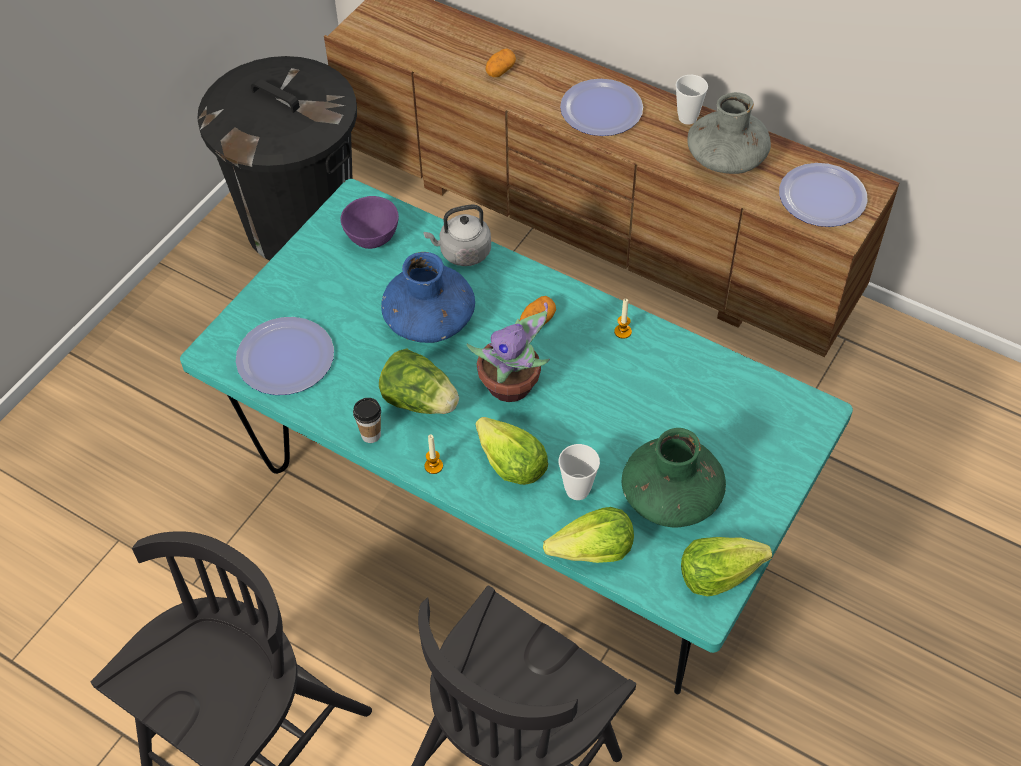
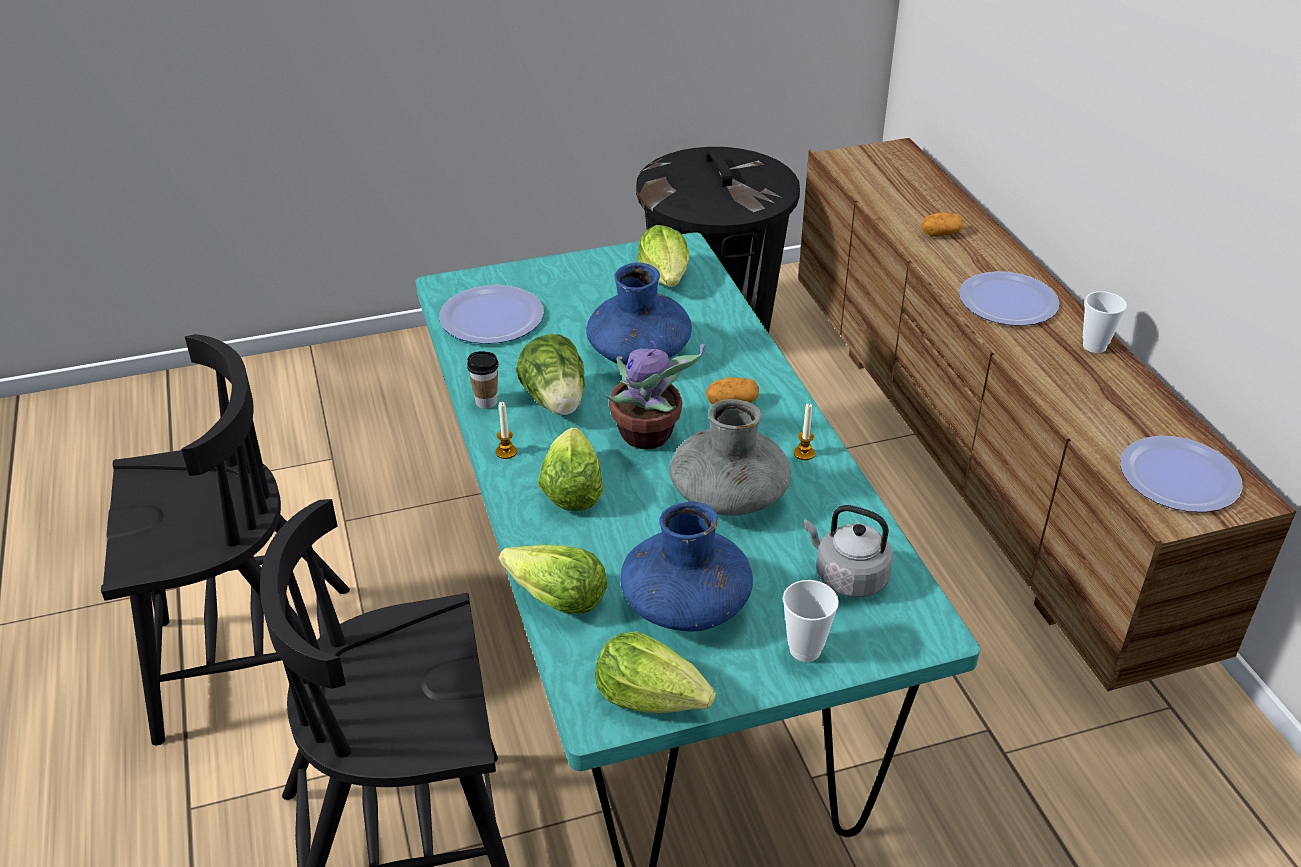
camera: 40 degrees right, 15 degrees down
(373, 237) = (665, 277): purple bowl -> lettuce
(462, 252) = (728, 323): grey kettle -> grey kettle (847, 577)
(577, 490) = (604, 544): cup -> cup (805, 649)
(670, 496) = (685, 604): green vase -> blue vase
(726, 158) = (1100, 394): grey vase -> grey vase (728, 495)

